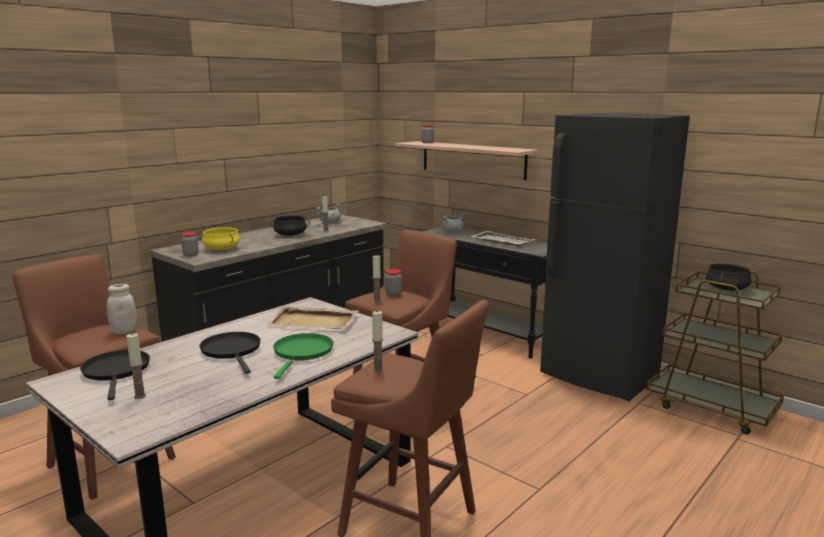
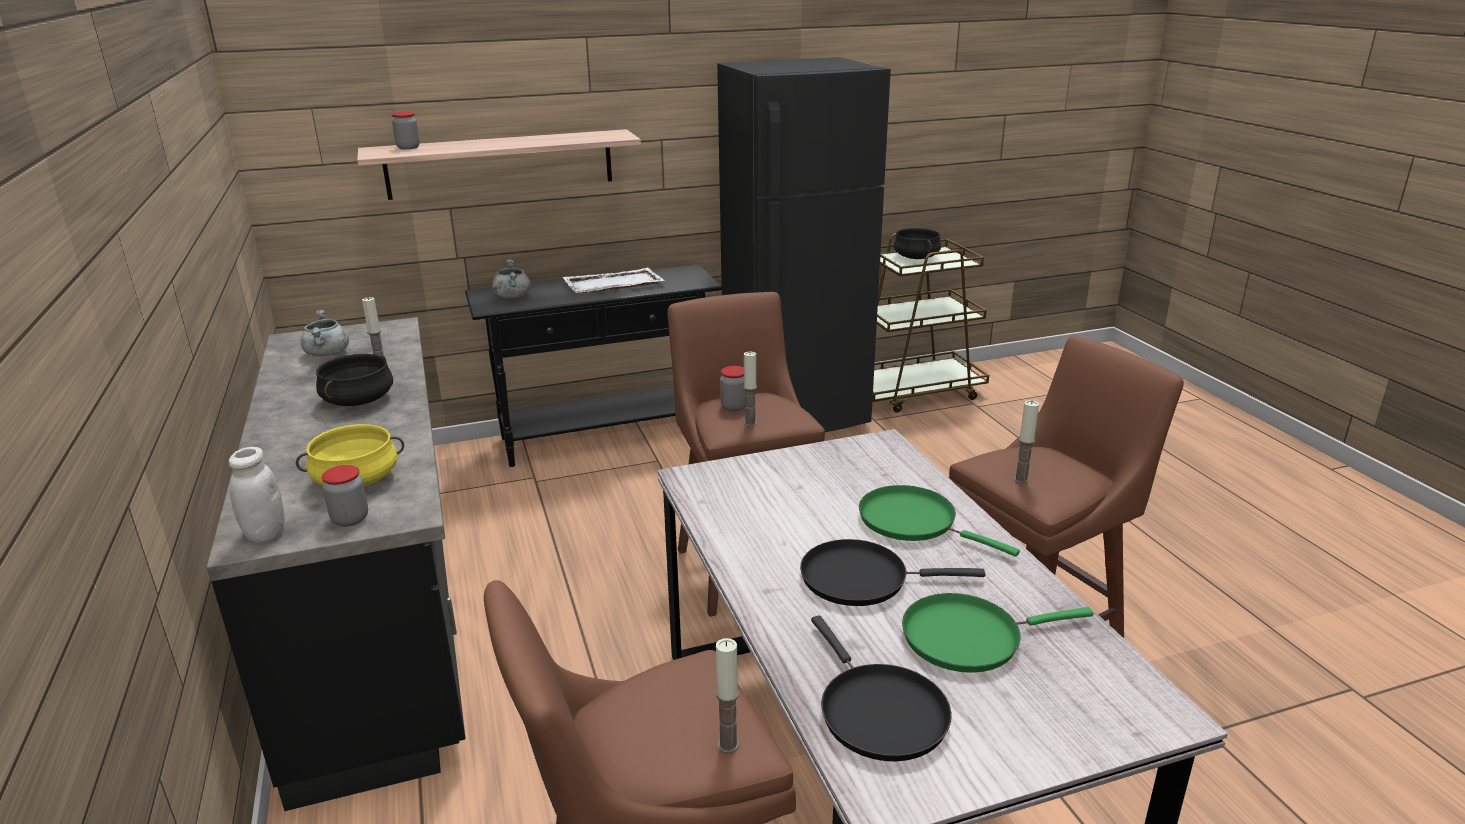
camera: 60 degrees left, 10 degrees up
(116, 371) = (878, 712): black frying pan -> black frying pan turned 120 degrees counterclockwise
(124, 331) = (674, 683): white jar -> white jar (265, 534)
(140, 396) = (1008, 693): candle -> candle (728, 745)
(188, 381) = (968, 637): none -> green frying pan
(314, 321) = (786, 488): beige tray -> none

